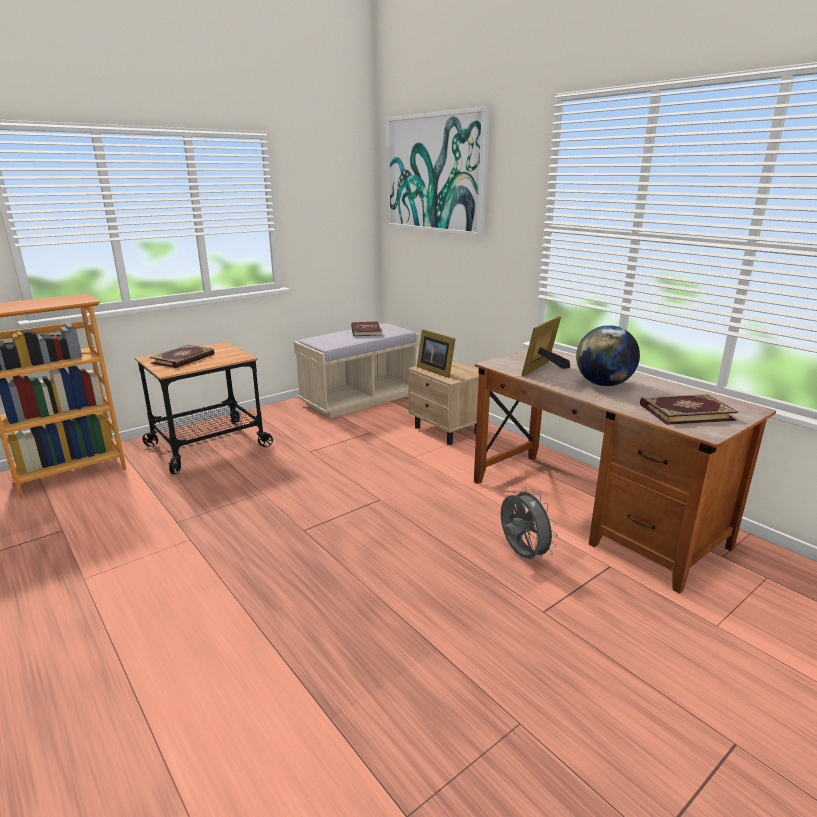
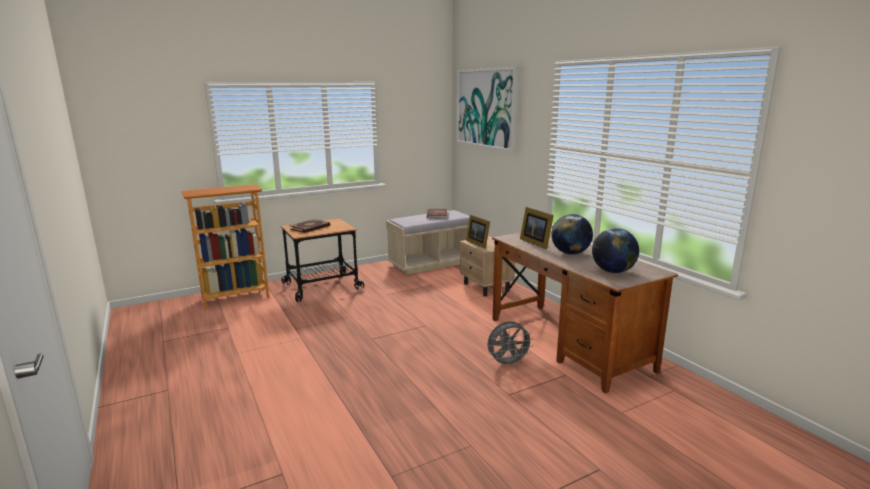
camera: 10 degrees right, 5 degrees down
(521, 555) = (508, 363): grey fan -> grey fan turned 90 degrees clockwise
(543, 369) = (536, 242): picture frame -> picture frame turned 75 degrees counterclockwise
(685, 412) = (613, 271): book -> globe

